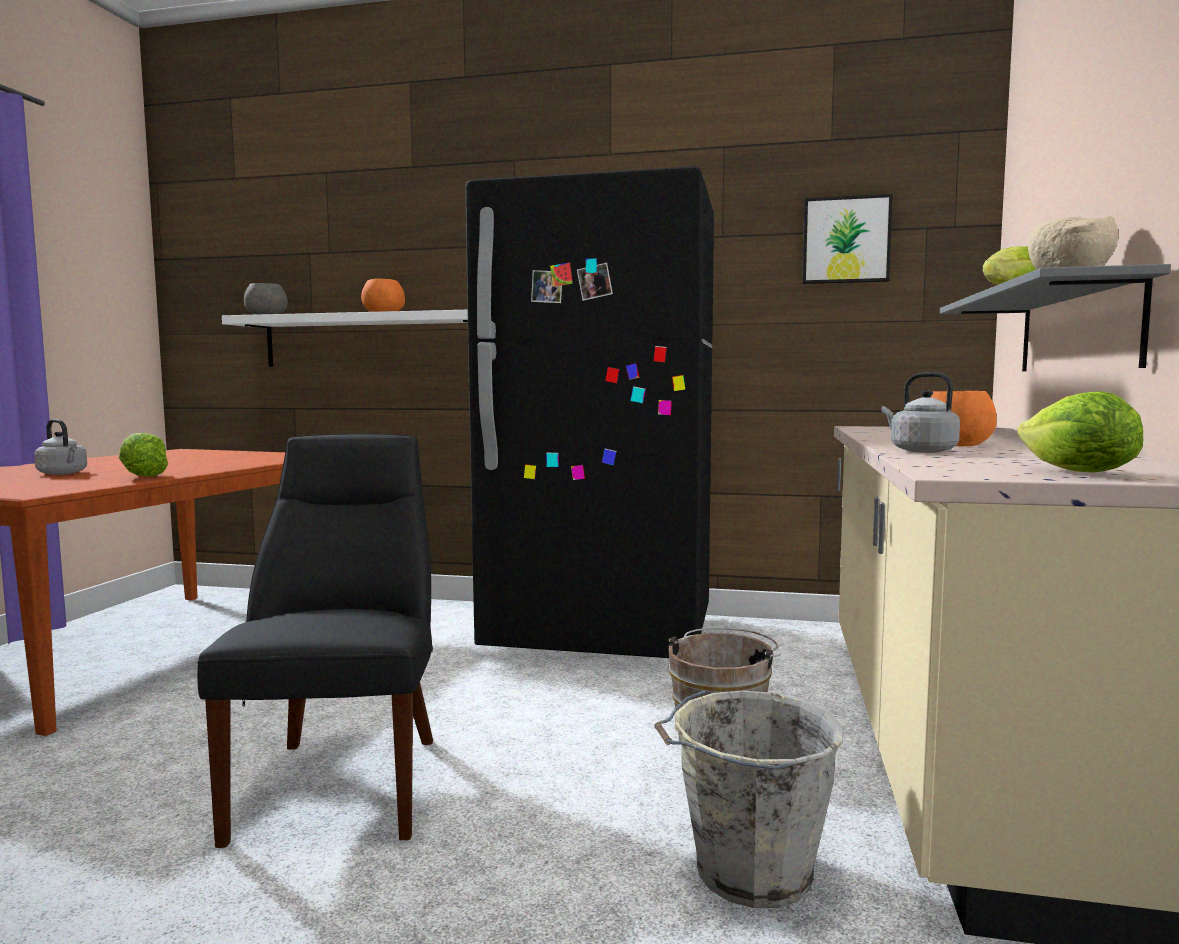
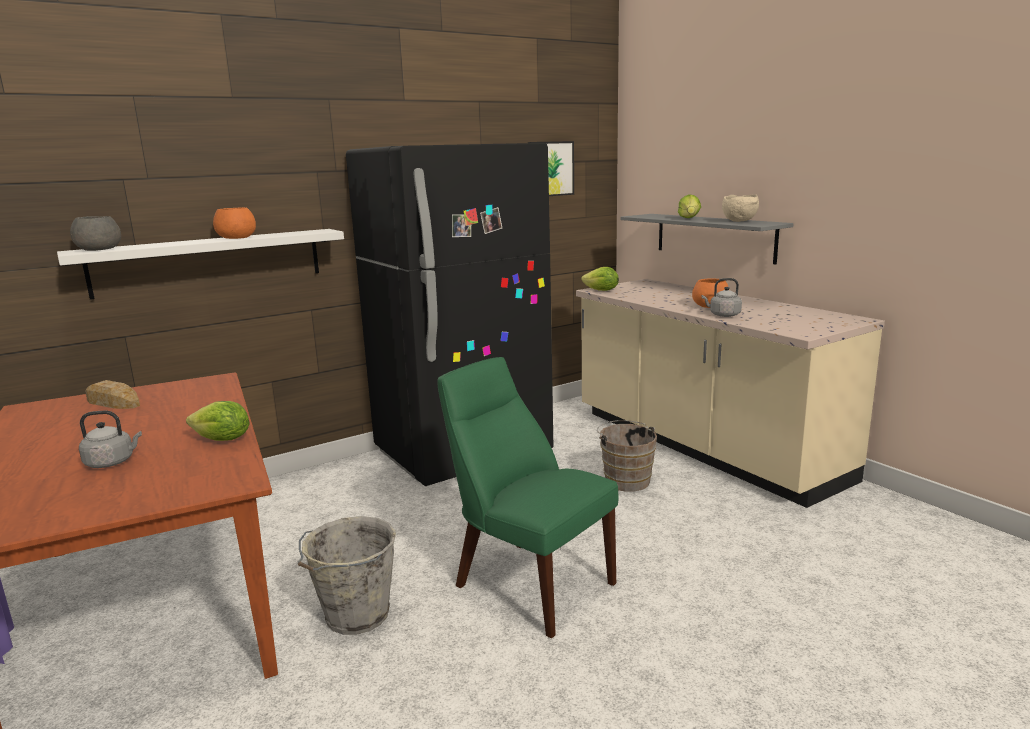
camera: 45 degrees left, 10 degrees up
(215, 454) = (113, 402): none -> bread
(344, 781) = (528, 582): black chair -> green chair
(748, 873) = (733, 523): grey bucket -> grey bucket (355, 616)
(1077, 472) = (821, 324): lettuce -> lettuce (601, 291)

